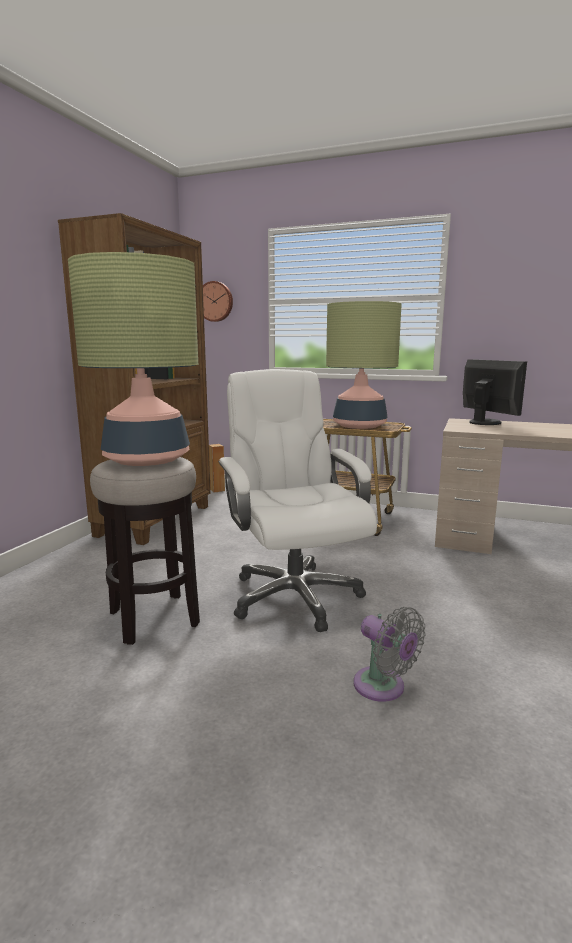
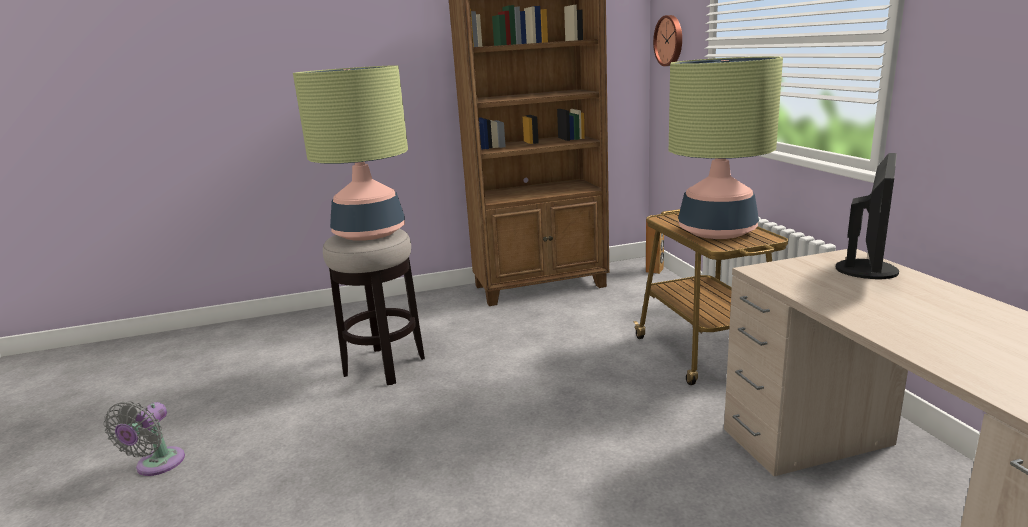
camera: 55 degrees right, 5 degrees up
(294, 595) = (484, 400): white office chair -> none
(383, 687) = (376, 499): grey fan -> grey fan (157, 465)

